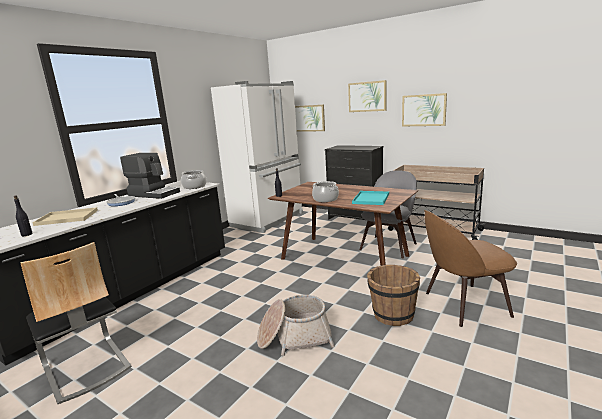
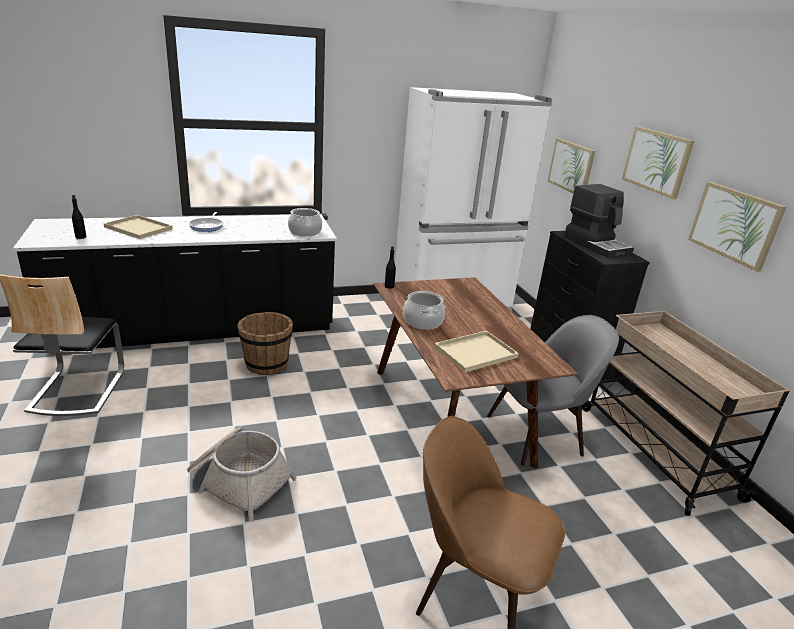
camera: 35 degrees right, 10 degrees up
(154, 194) = (253, 226): coffee machine -> coffee machine (597, 244)
(371, 199) = (475, 353): turquoise tray -> beige tray
(392, 315) = (368, 533): brown bucket -> brown bucket (266, 364)

